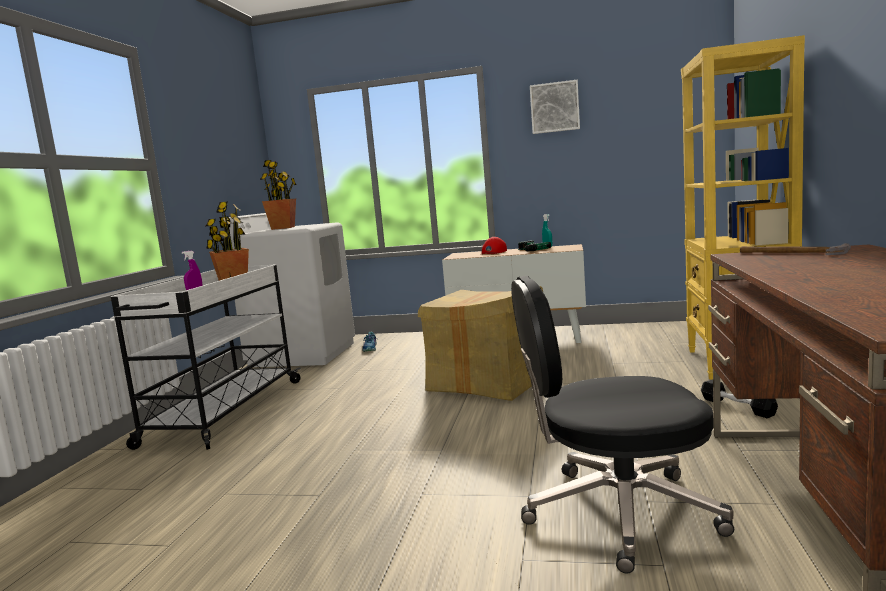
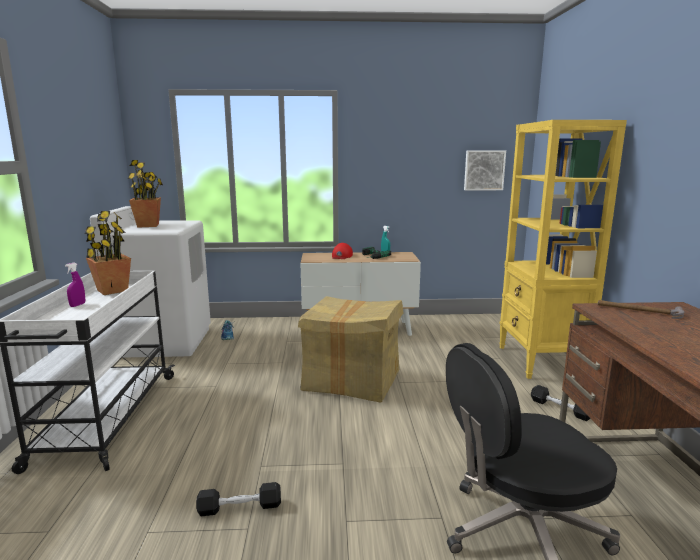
camera: 15 degrees left, 5 degrees up
(318, 479) = (240, 507): none -> black dumbbell
(554, 107) = (396, 134): picture -> picture (484, 170)

